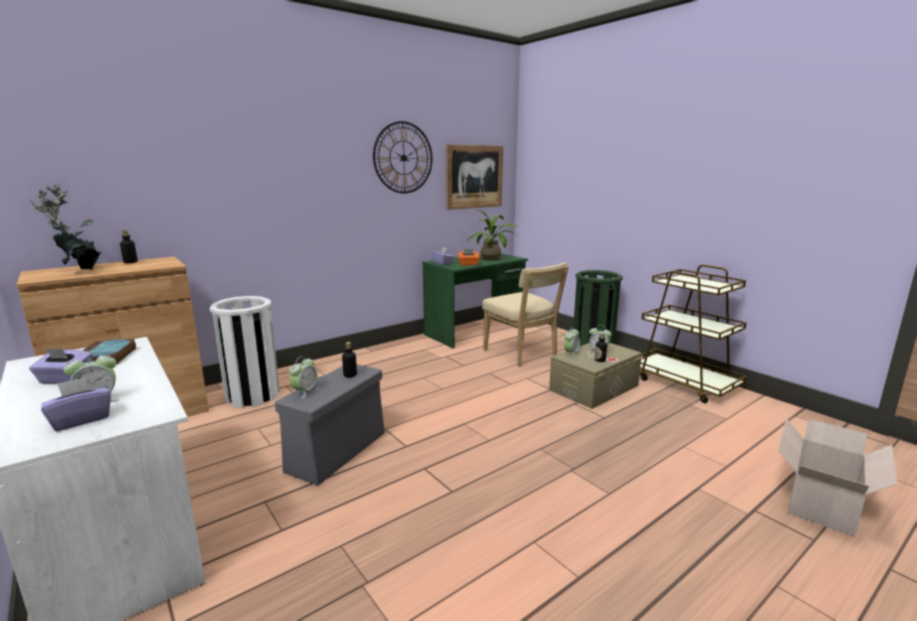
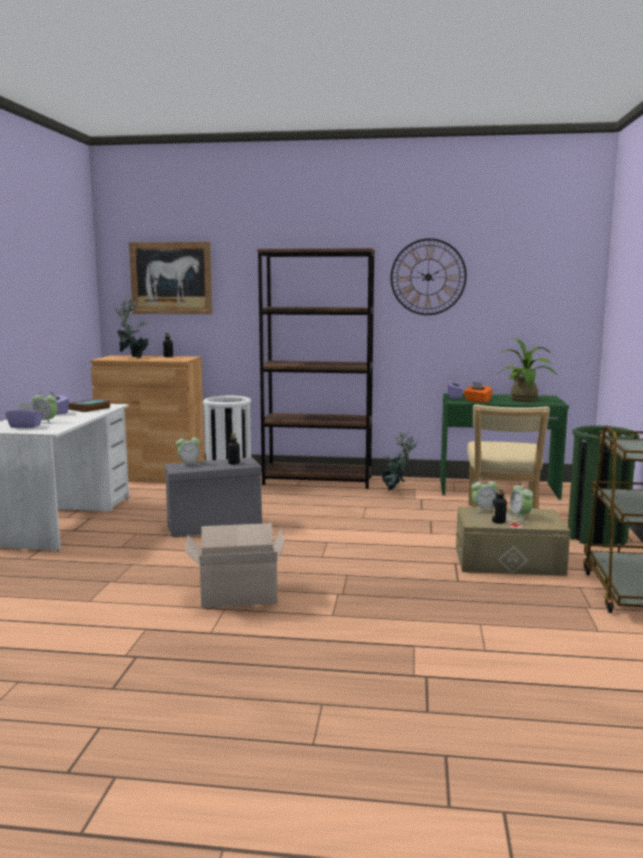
camera: 45 degrees right, 5 degrees down
(335, 365) = (318, 480): none -> brown bookcase
(414, 354) = (395, 490): none -> potted plant
(474, 177) = (530, 299): picture -> picture (171, 278)
(820, 504) = (506, 707): cardboard box -> cardboard box (236, 595)

